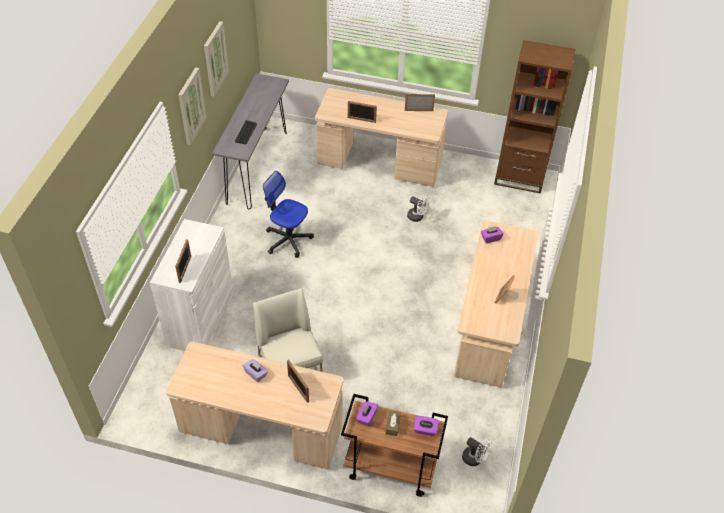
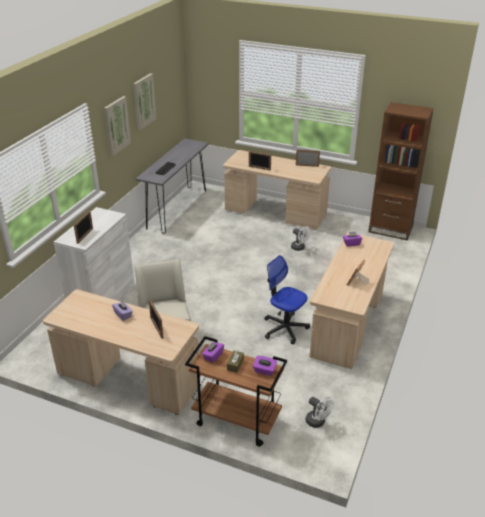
camera: 10 degrees right, 15 degrees down
(288, 239) = (189, 254): office chair -> office chair (285, 328)

